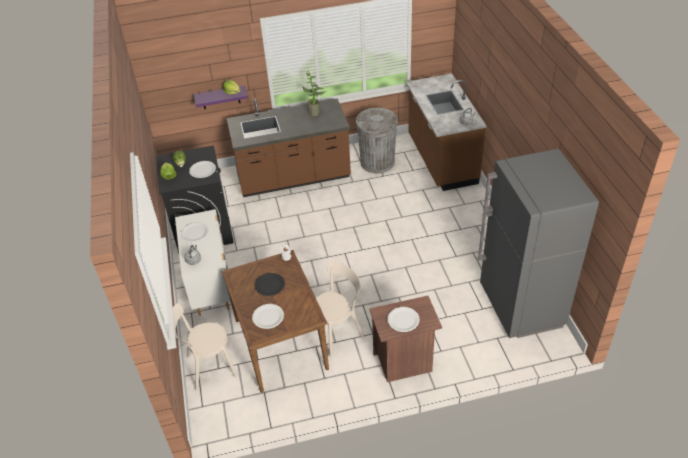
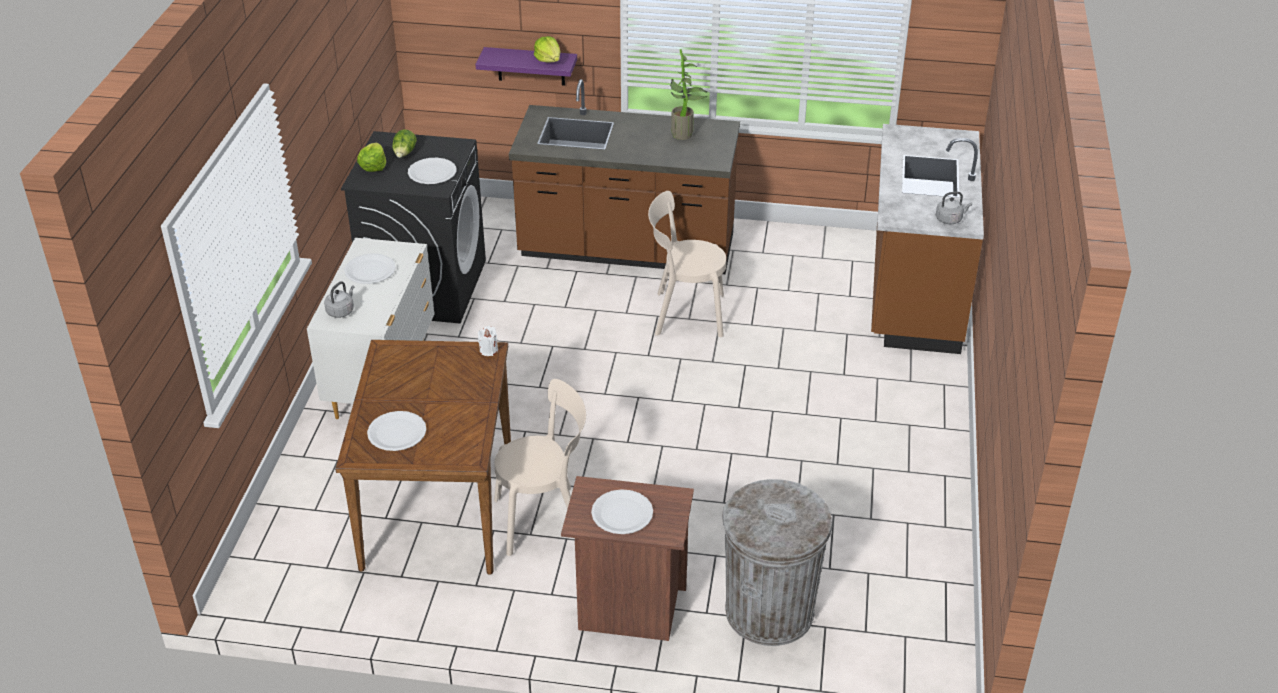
camera: 20 degrees right, 5 degrees down
(209, 367) = (301, 502): beige chair -> beige chair (685, 314)
(269, 285) = (432, 385): black plate -> none
(377, 162) = (792, 265): grey trash can -> grey trash can (769, 611)
(520, 307) = (904, 590): grey fridge -> none

